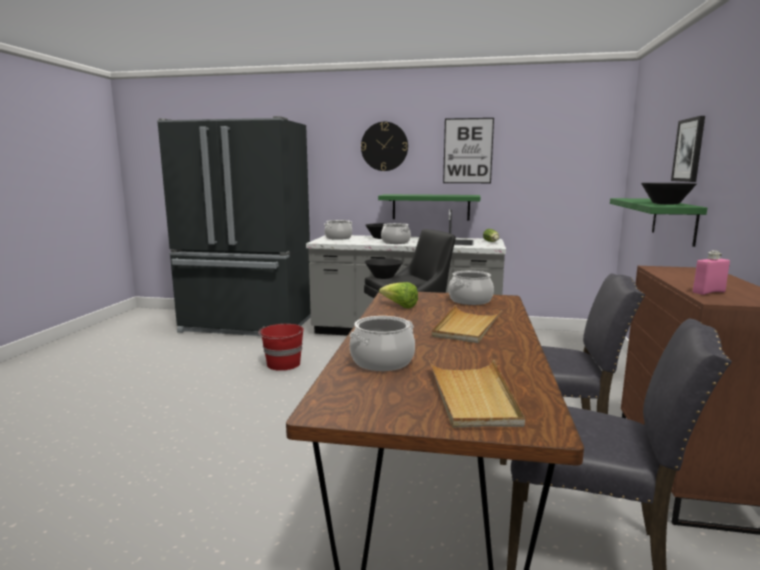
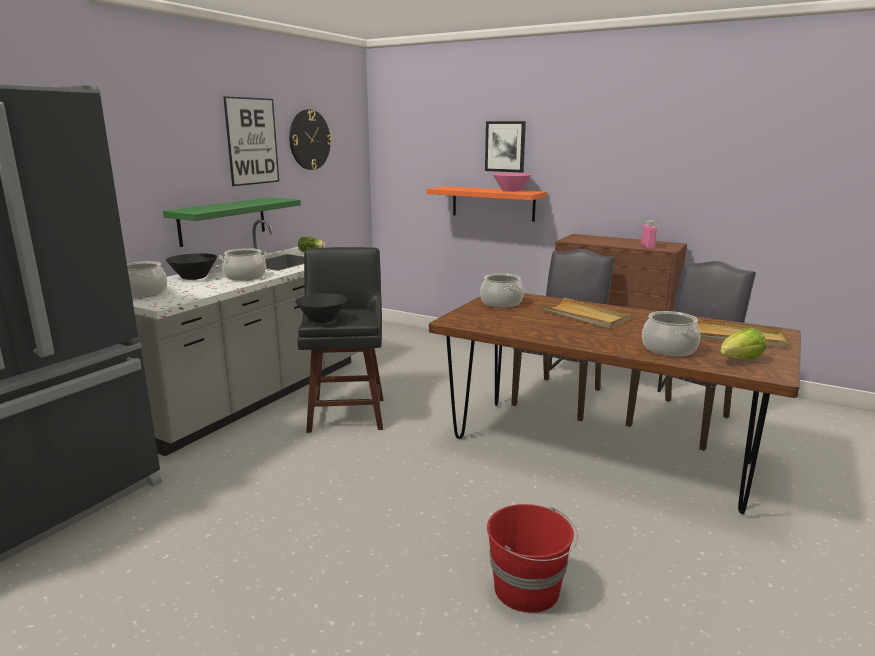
camera: 70 degrees left, 5 degrees up
(283, 364) = (265, 496): red bucket -> red bucket (528, 589)
(384, 146) = (153, 136): wall clock -> wall clock (309, 140)
(399, 306) = (504, 325): lettuce -> lettuce (739, 360)
(665, 204) = (511, 191): black bowl -> pink bowl
(674, 220) = (493, 203): green shelf -> orange shelf

